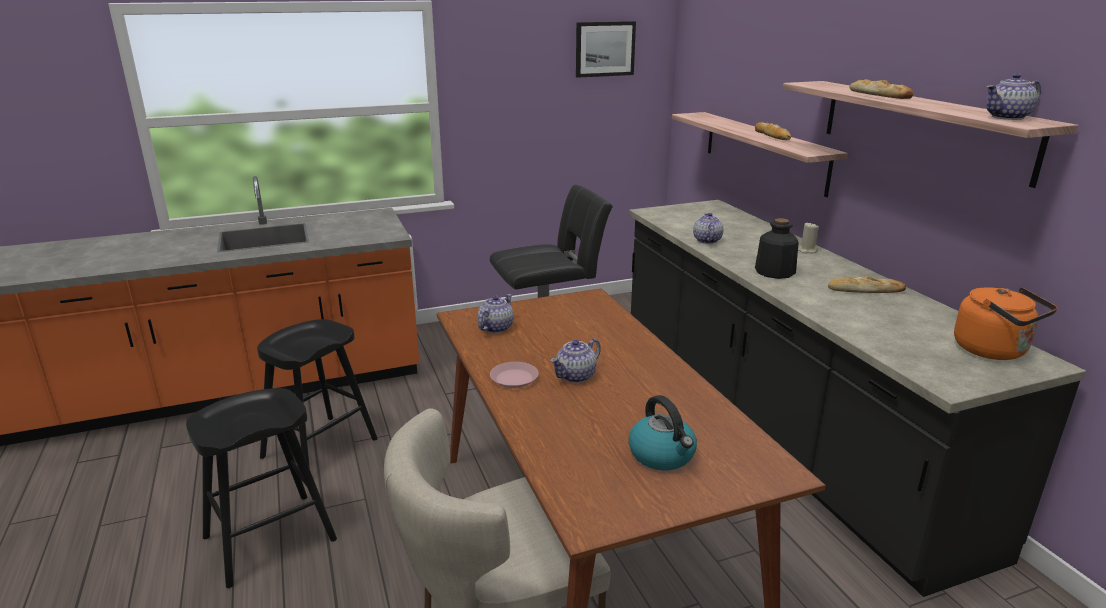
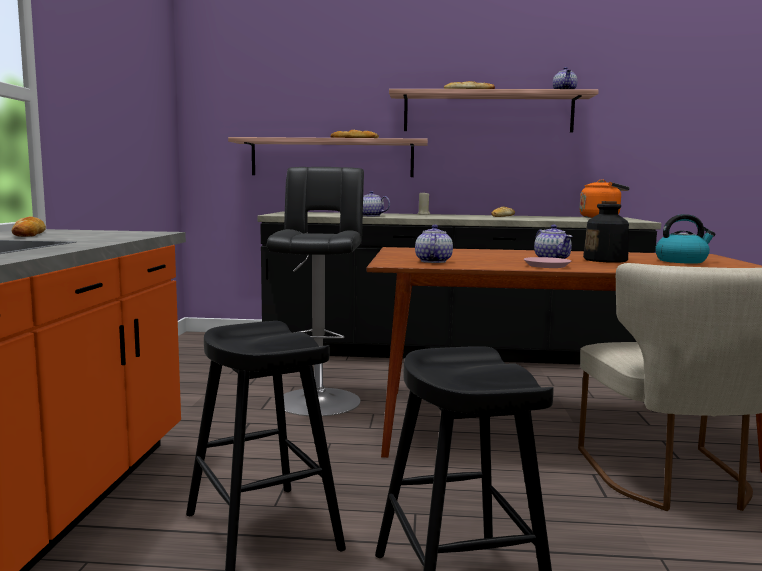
camera: 65 degrees left, 15 degrees down
(348, 220) = (29, 234): none -> bread
(495, 327) = (432, 261): teapot -> teapot turned 45 degrees clockwise
(604, 49) = (144, 71): picture -> none
(774, 272) = (454, 217): bottle -> bottle (605, 260)

